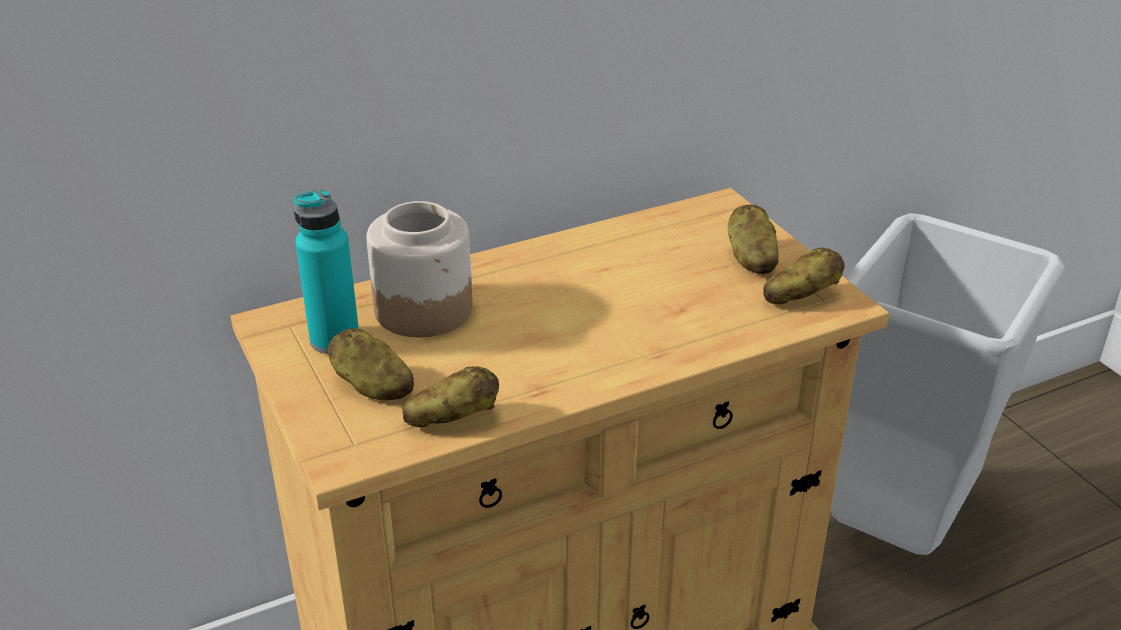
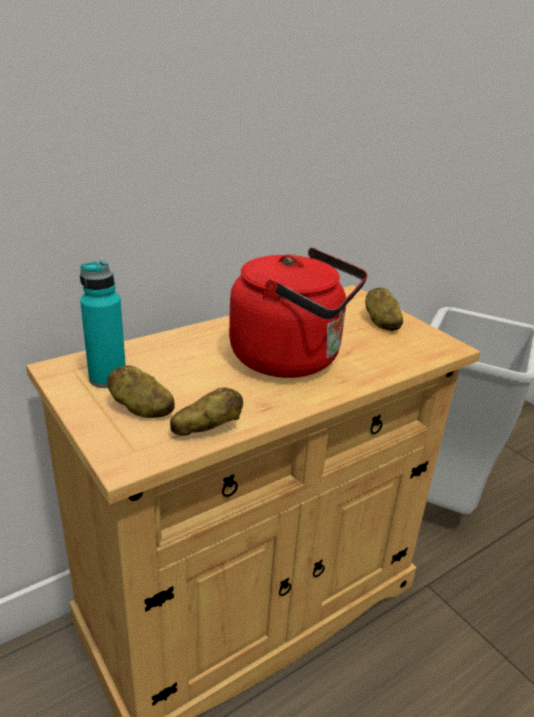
camera: 10 degrees left, 5 degrees down
(424, 309) = (170, 357): jar -> none
(596, 317) = (292, 359): none -> red kettle
(800, 296) = (421, 343): potato -> none

